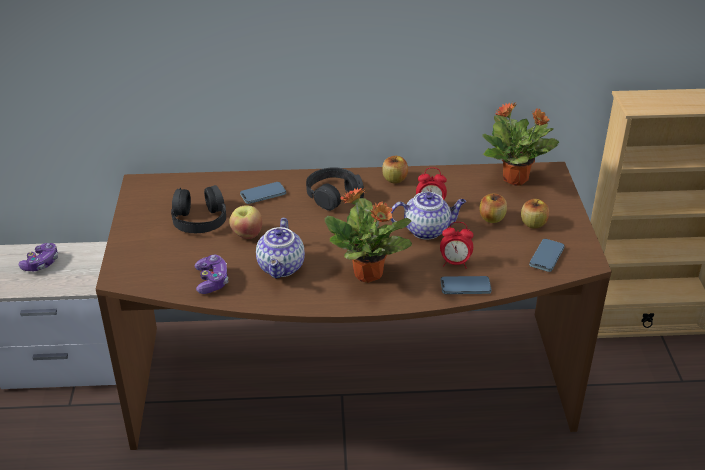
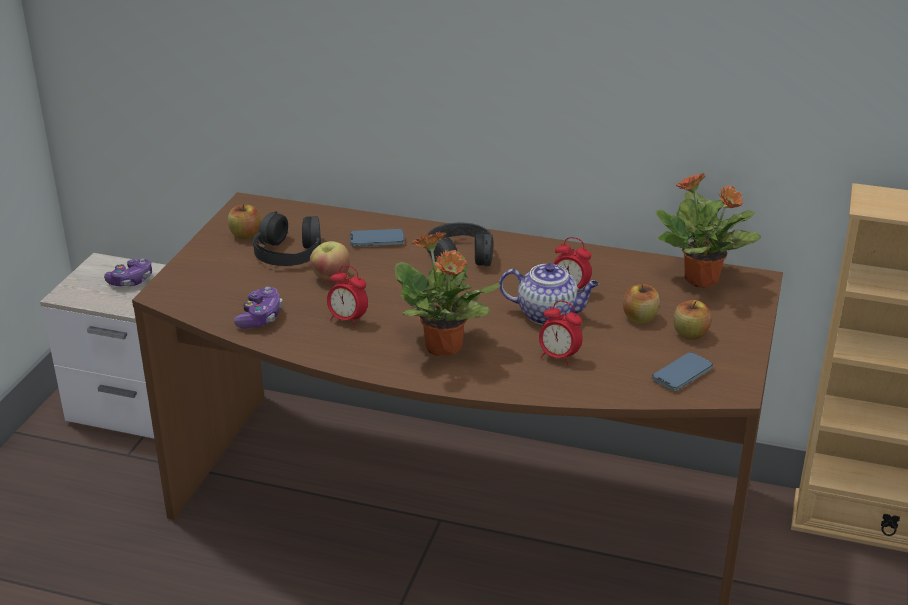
camera: 20 degrees right, 5 degrees down
(282, 267) = (347, 320): teapot -> alarm clock
(394, 179) = (545, 252): apple -> apple (245, 235)
(465, 287) = (553, 386): phone -> none

